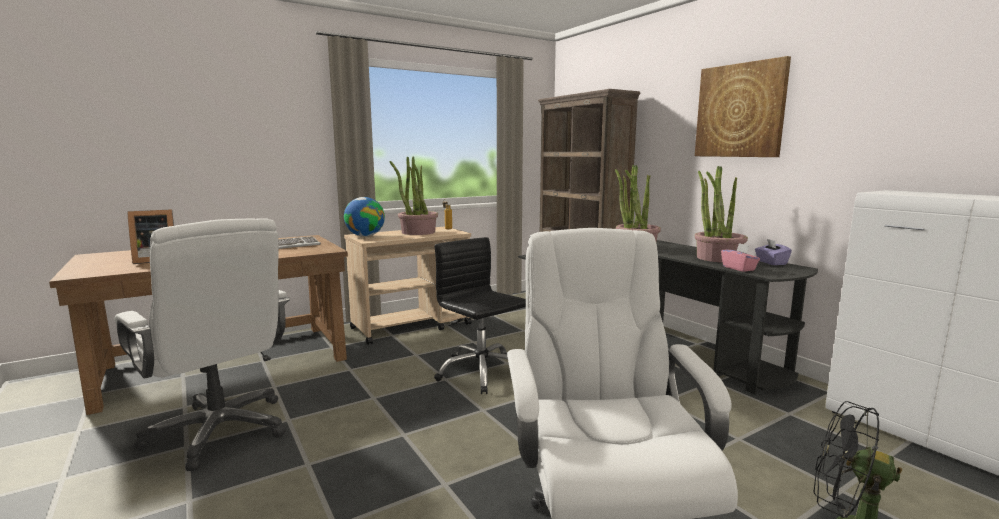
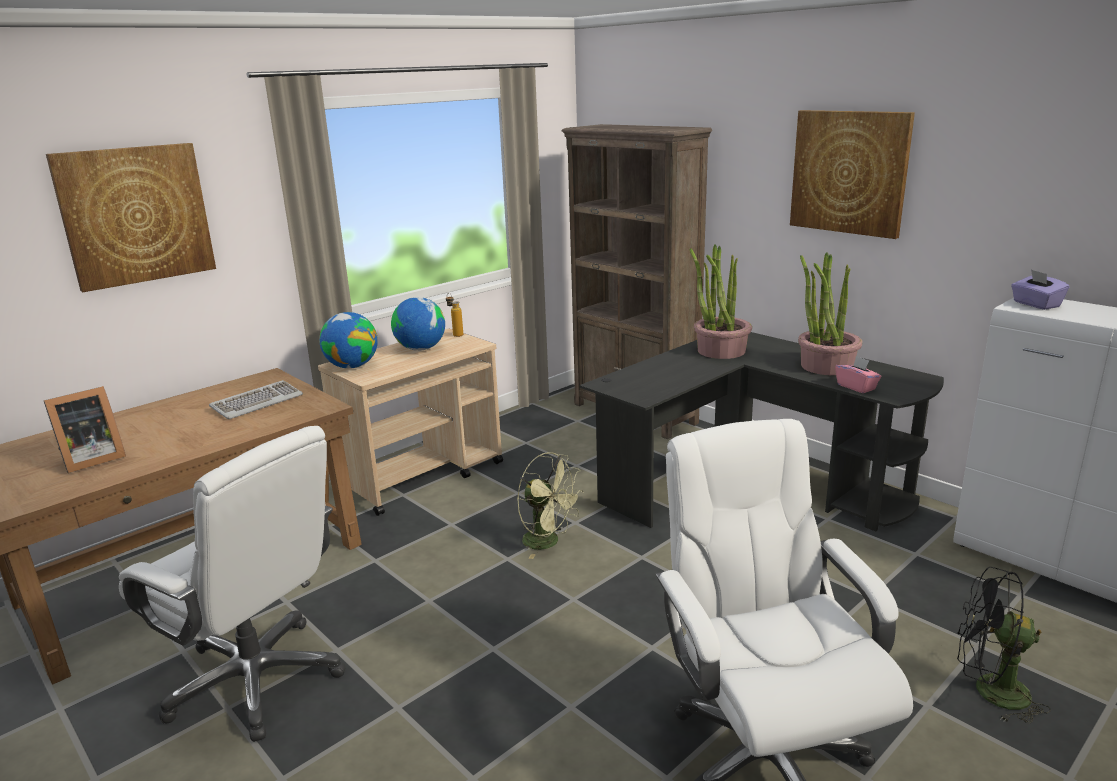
camera: 10 degrees left, 10 degrees up
(230, 114) = (136, 215): none -> picture
(418, 232) = (421, 349): potted plant -> globe
(481, 372) = (548, 542): black office chair -> green fan
(771, 262) = (889, 370): purple tissue box -> purple tissue box (1035, 304)

